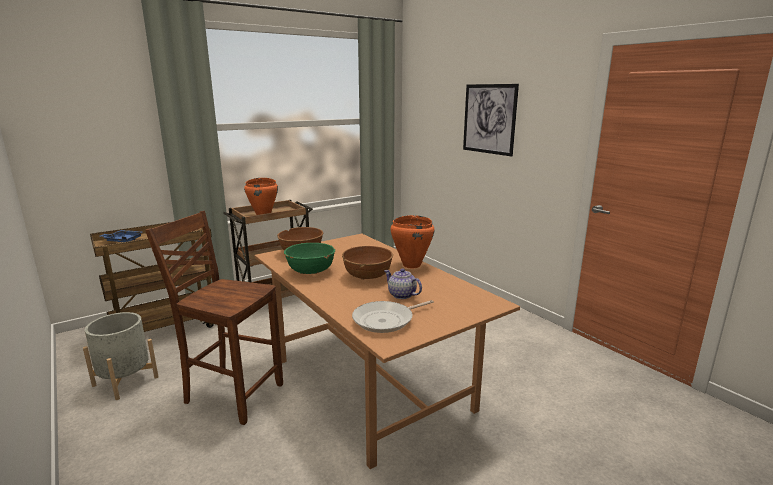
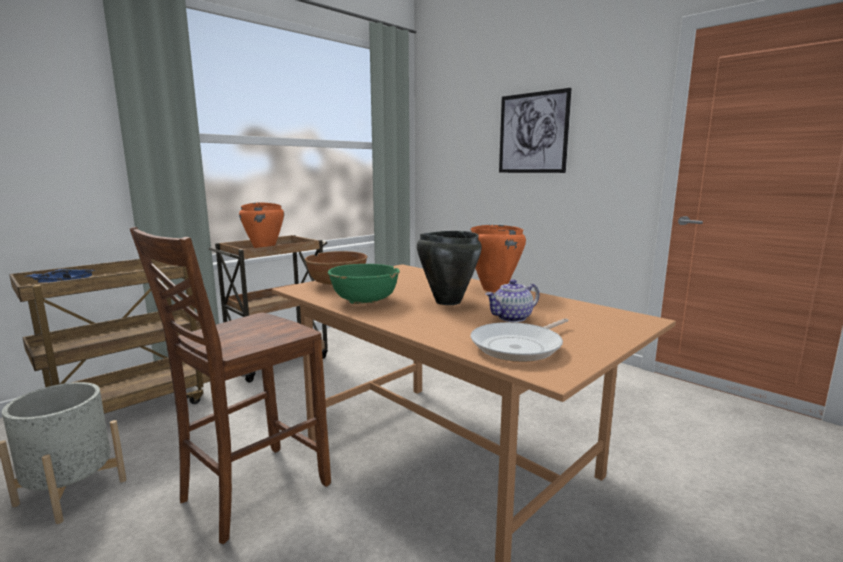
camera: 10 degrees left, 5 degrees down
(232, 394) = (251, 492): brown chair -> brown chair turned 60 degrees counterclockwise
(368, 276) = (447, 301): brown bowl -> black cooking pot
(401, 295) = (512, 318): teapot -> teapot turned 60 degrees counterclockwise

